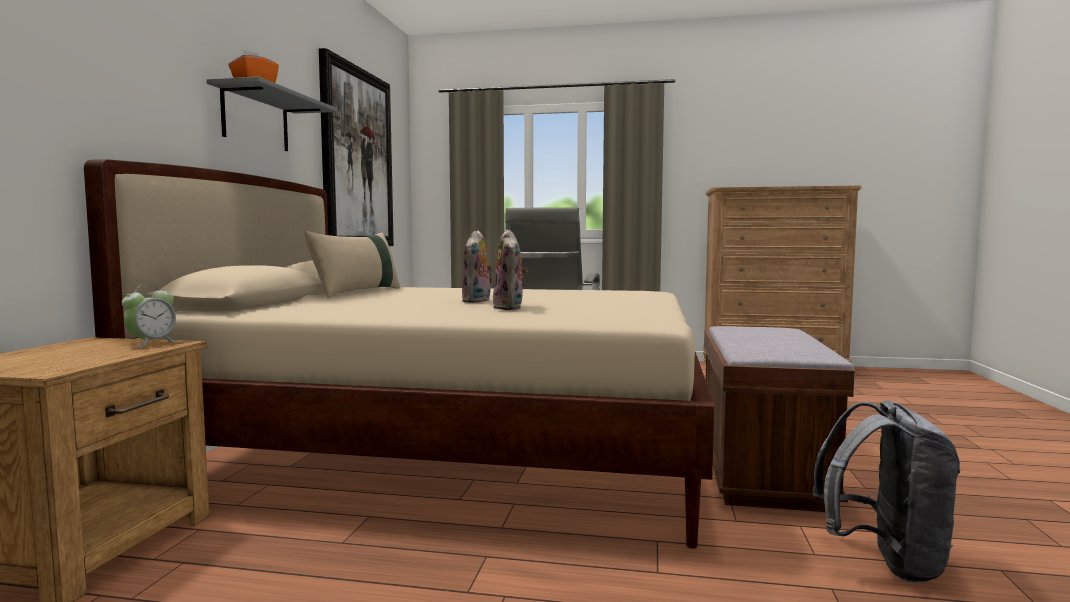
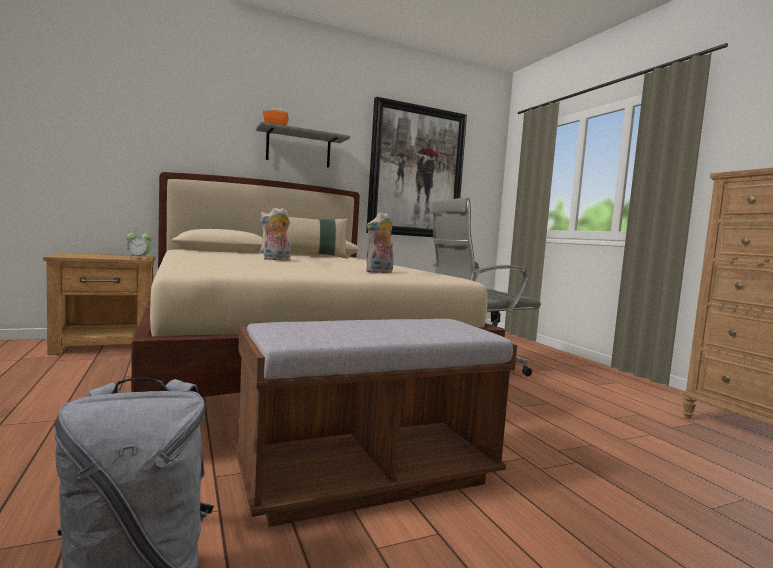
camera: 55 degrees right, 0 degrees up
(510, 308) = (238, 261): plush toy -> plush toy (379, 272)

